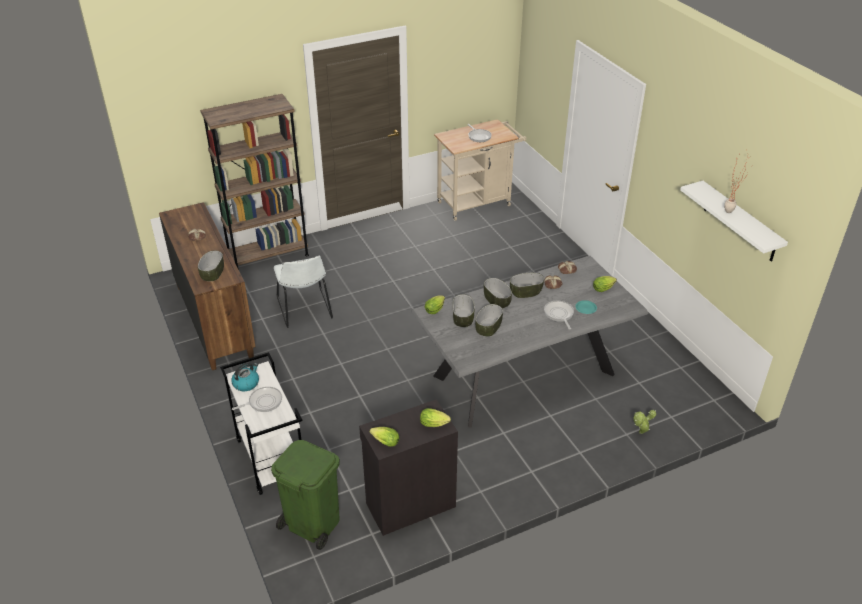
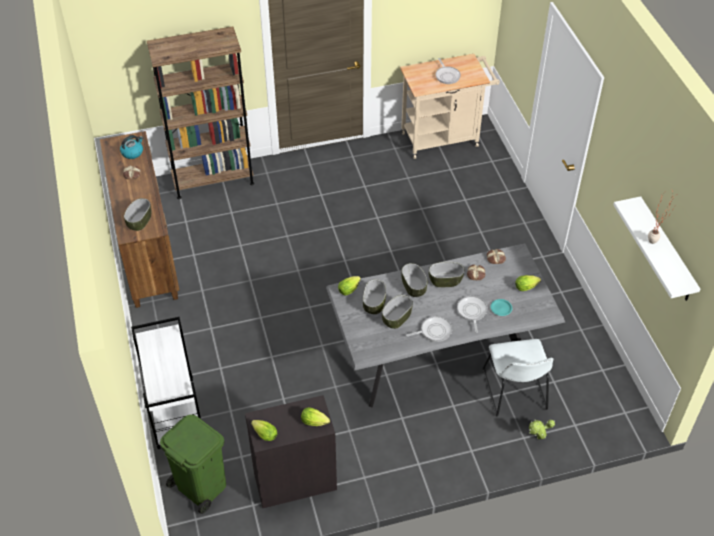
camera: 10 degrees right, 10 degrees up
(246, 383) = (153, 346): kettle -> kettle (132, 152)
(263, 402) = (165, 369): frying pan -> frying pan (434, 331)
(305, 309) = (237, 249): white chair -> white chair (515, 392)

